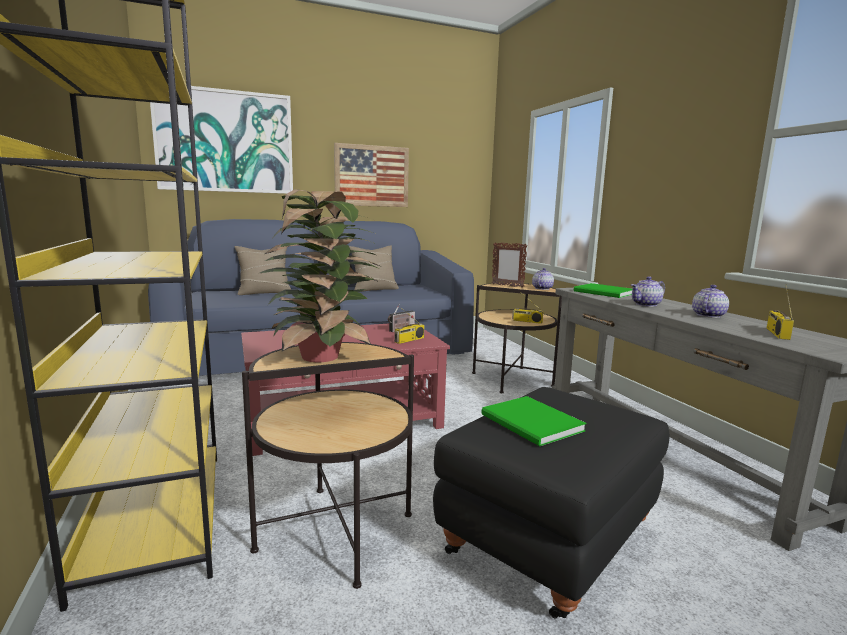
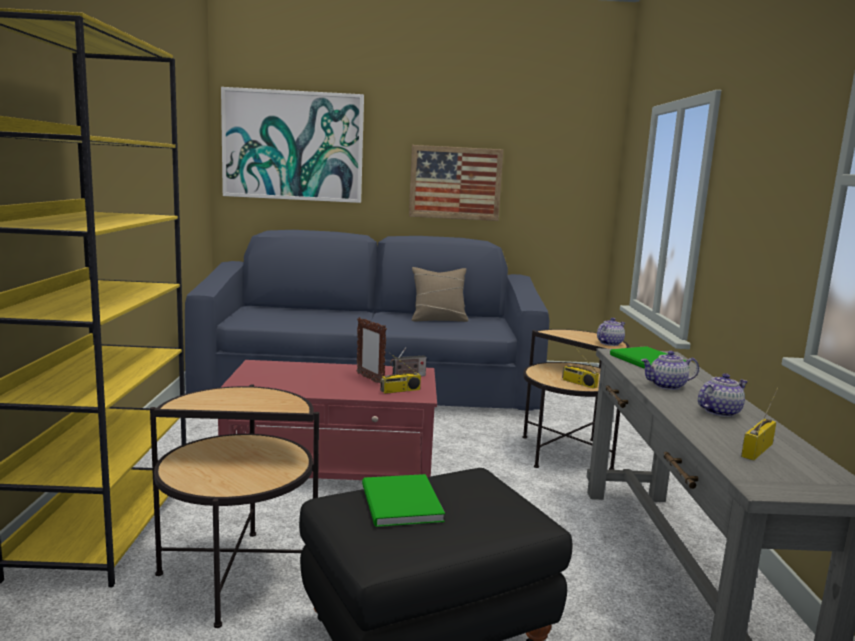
camera: 20 degrees right, 0 degrees up
(264, 292) = (314, 313): beige pillow -> none
(322, 355) = (235, 401): potted plant -> none
(507, 286) = (569, 335): picture frame -> picture frame (370, 379)

